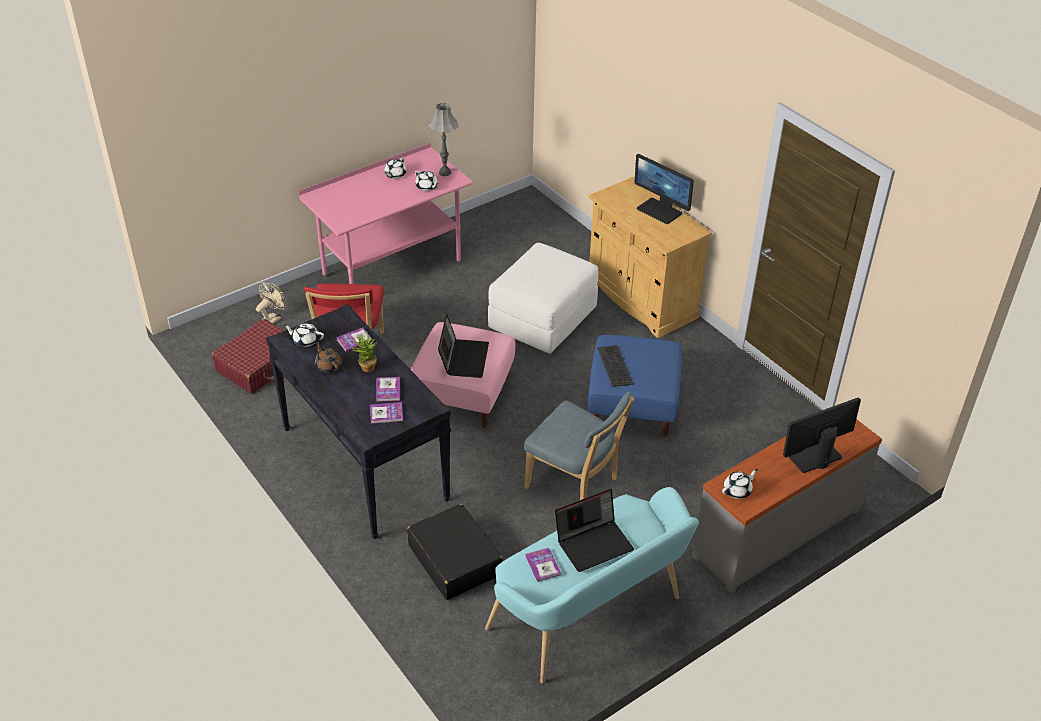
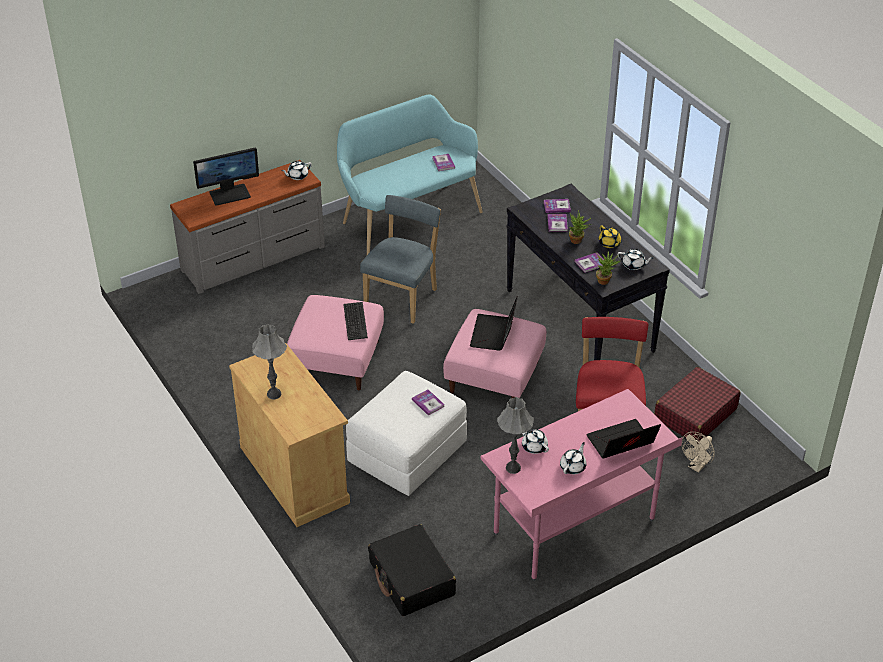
camera: 175 degrees left, 0 degrees up
(328, 366) = (609, 243): brown teapot -> yellow teapot
(341, 322) = (605, 280): none -> potted plant
(454, 560) = (503, 251): black suitcase -> black suitcase (411, 579)
(524, 276) = (428, 403): none -> book
(575, 485) = (403, 297): blue chair -> blue chair turned 75 degrees clockwise
(594, 543) = (406, 173): laptop -> laptop (621, 443)
(633, 404) = (336, 360): blue ottoman -> pink ottoman
(660, 211) = (274, 394): monitor -> grey table lamp

